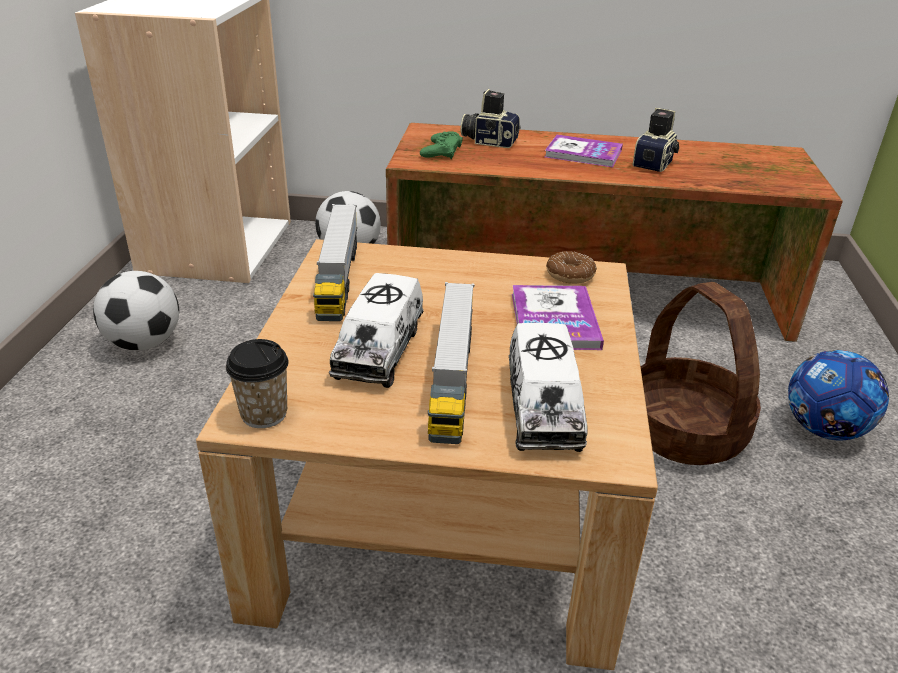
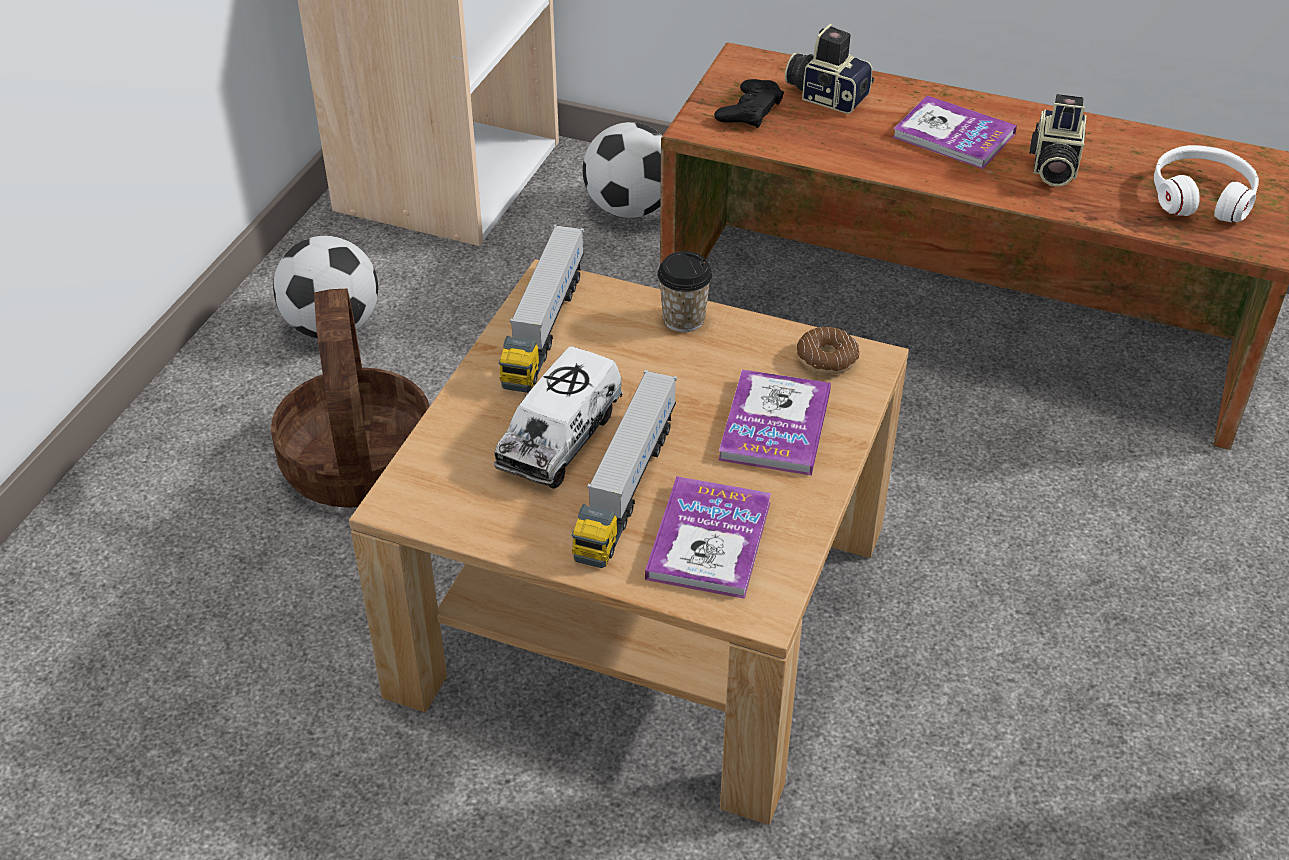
camera: 15 degrees right, 10 degrees up
(264, 414) = (419, 501): cup -> cup (683, 319)
(441, 151) = (749, 110): green game controller -> black game controller
(543, 408) = (709, 540): toy truck -> book
(656, 163) = (1053, 166): camera -> camera turned 150 degrees clockwise
(683, 431) = (989, 560): basket -> basket (357, 462)
(757, 169) = (1201, 196): none -> white headphones
(823, 429) = (1187, 590): football -> none

